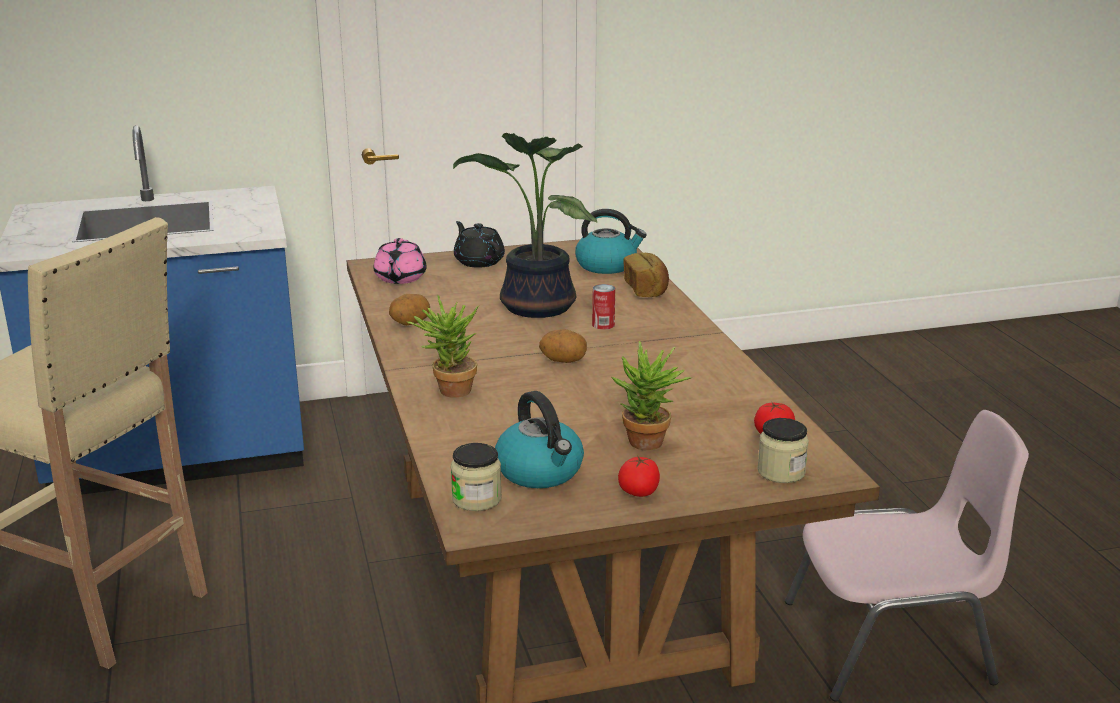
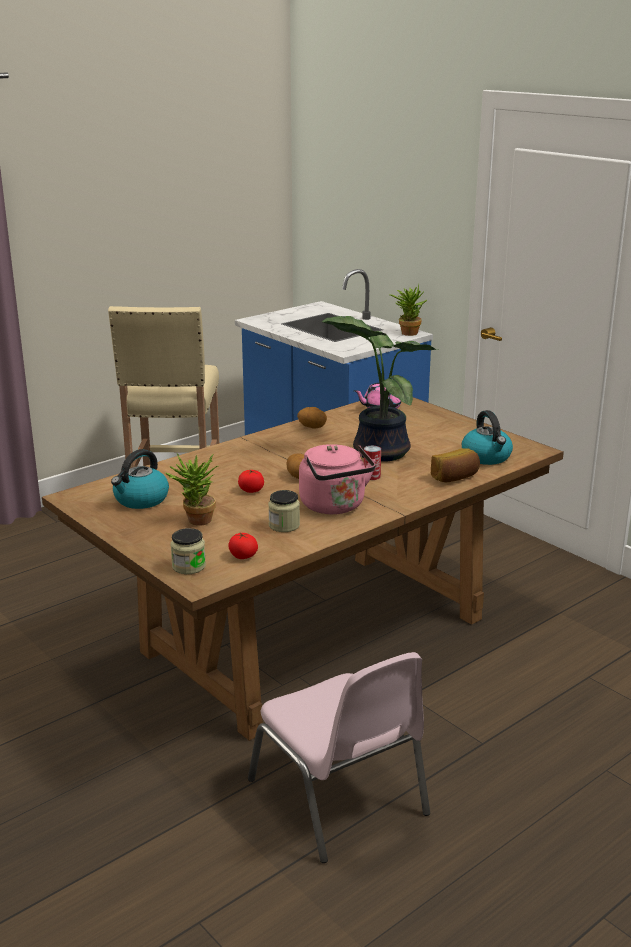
camera: 65 degrees right, 0 degrees up
(448, 391) = (225, 457): potted plant -> potted plant (407, 332)
(476, 499) = (99, 491): jar -> jar (284, 525)
(478, 261) = (439, 421): black teapot -> none
(639, 492) = (133, 529): tomato -> tomato (251, 490)
(671, 359) = (335, 506): none -> pink kettle

